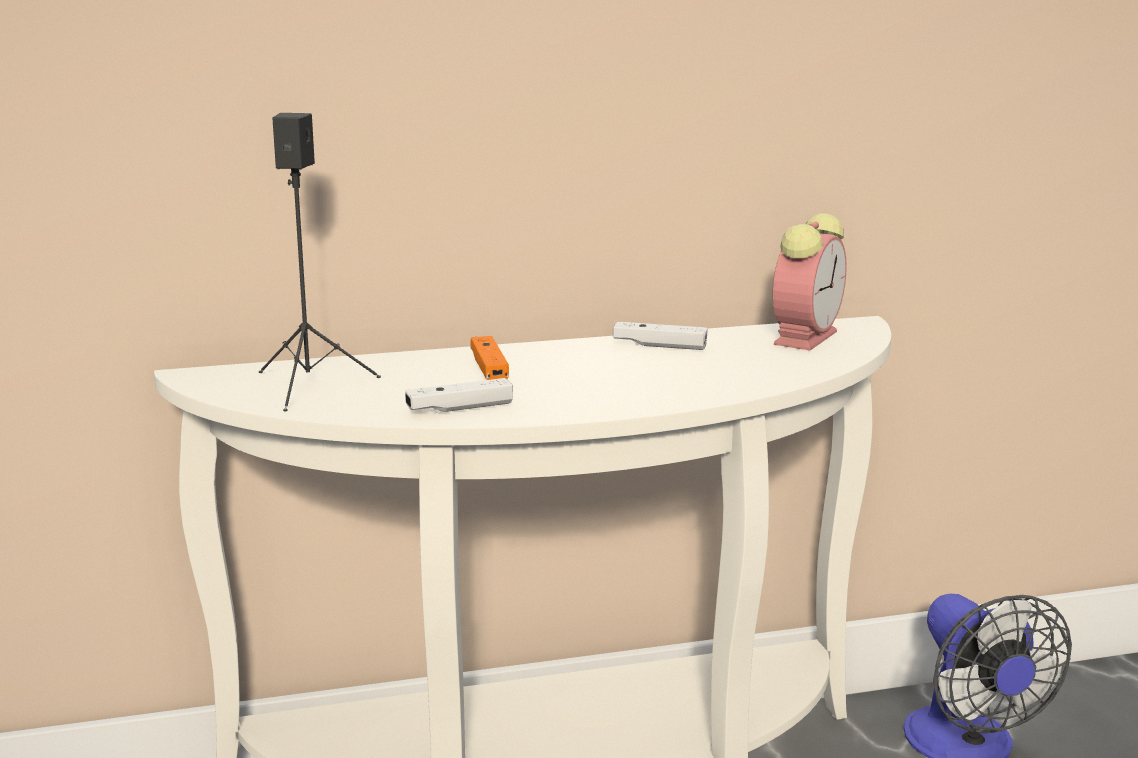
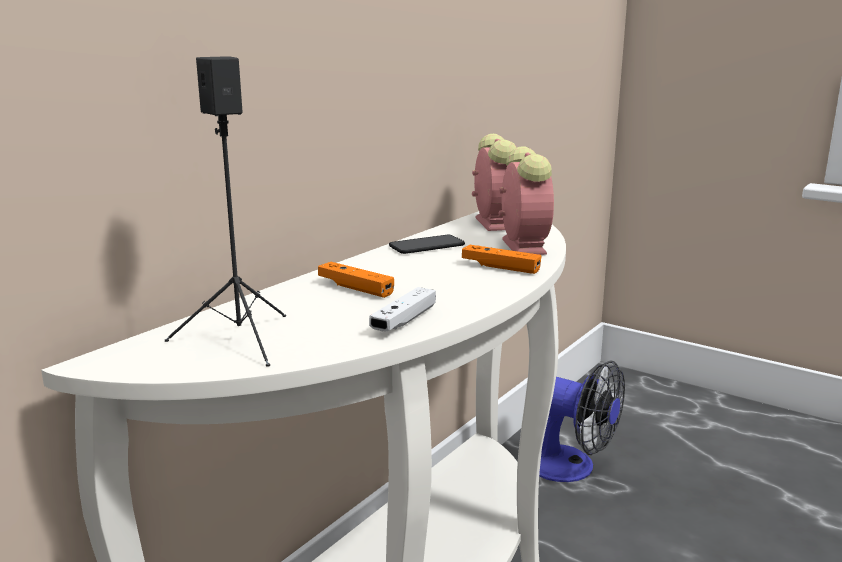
camera: 40 degrees left, 0 degrees up
(659, 346) = (427, 246): white game controller -> phone
(676, 386) = (500, 267): none -> orange game controller
(765, 370) = (522, 245): none -> alarm clock

